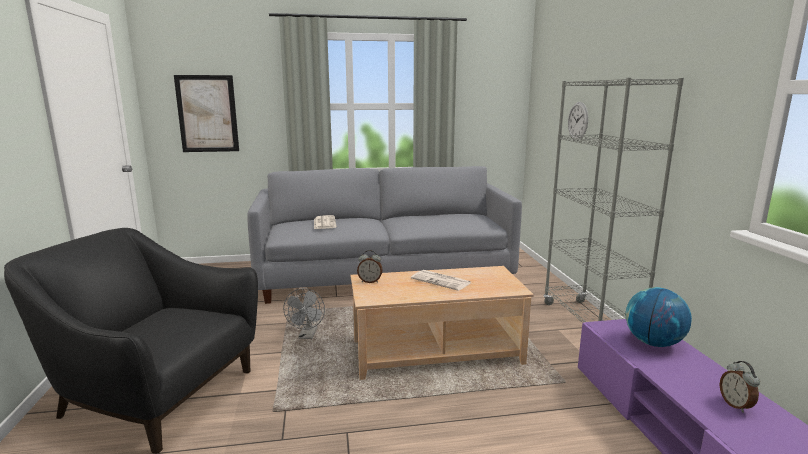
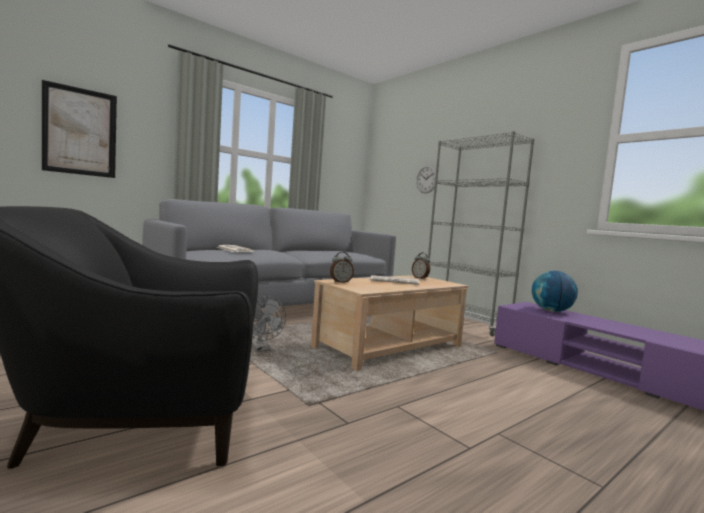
camera: 30 degrees left, 10 degrees down
(736, 405) = (636, 330): alarm clock -> alarm clock (420, 278)

